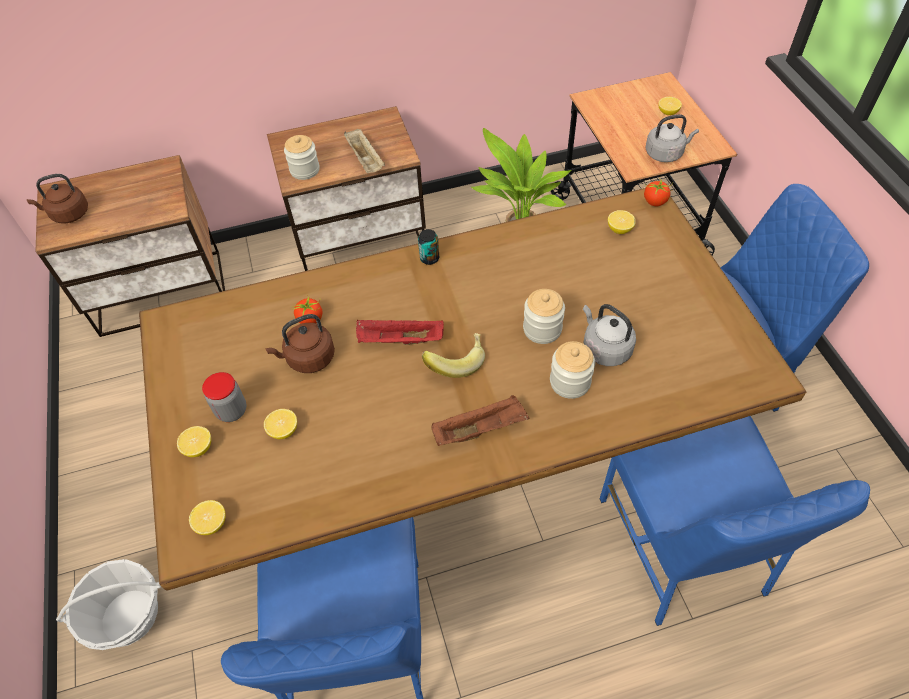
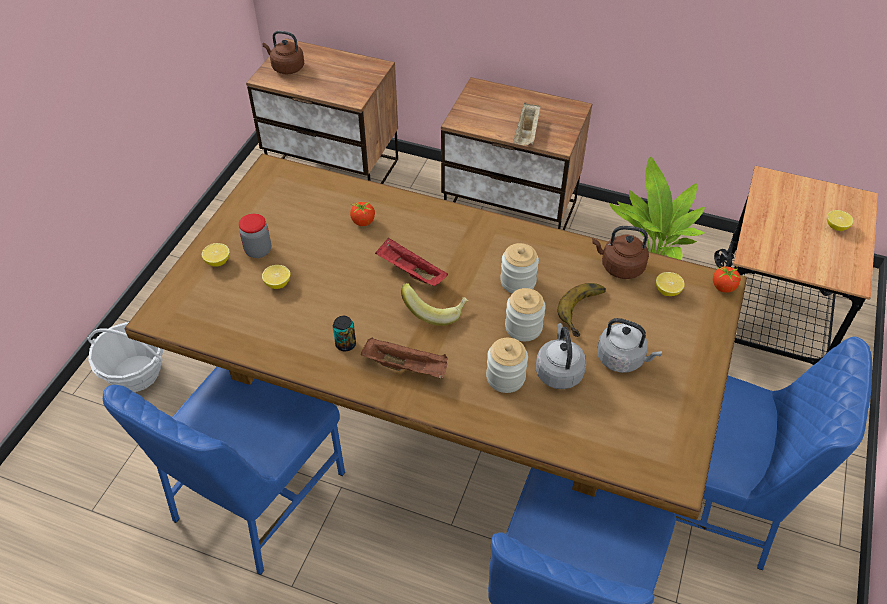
camera: 35 degrees right, 5 degrees down
(212, 523) = (183, 312): lemon -> none
(305, 170) = (473, 118): jar -> jar (518, 282)
(308, 358) = (337, 247): brown kettle -> brown kettle (619, 267)
(429, 258) = (489, 227): can -> can (345, 344)
(577, 284) = (586, 312): none -> banana
(665, 153) = (796, 260): grey kettle -> grey kettle (622, 359)

